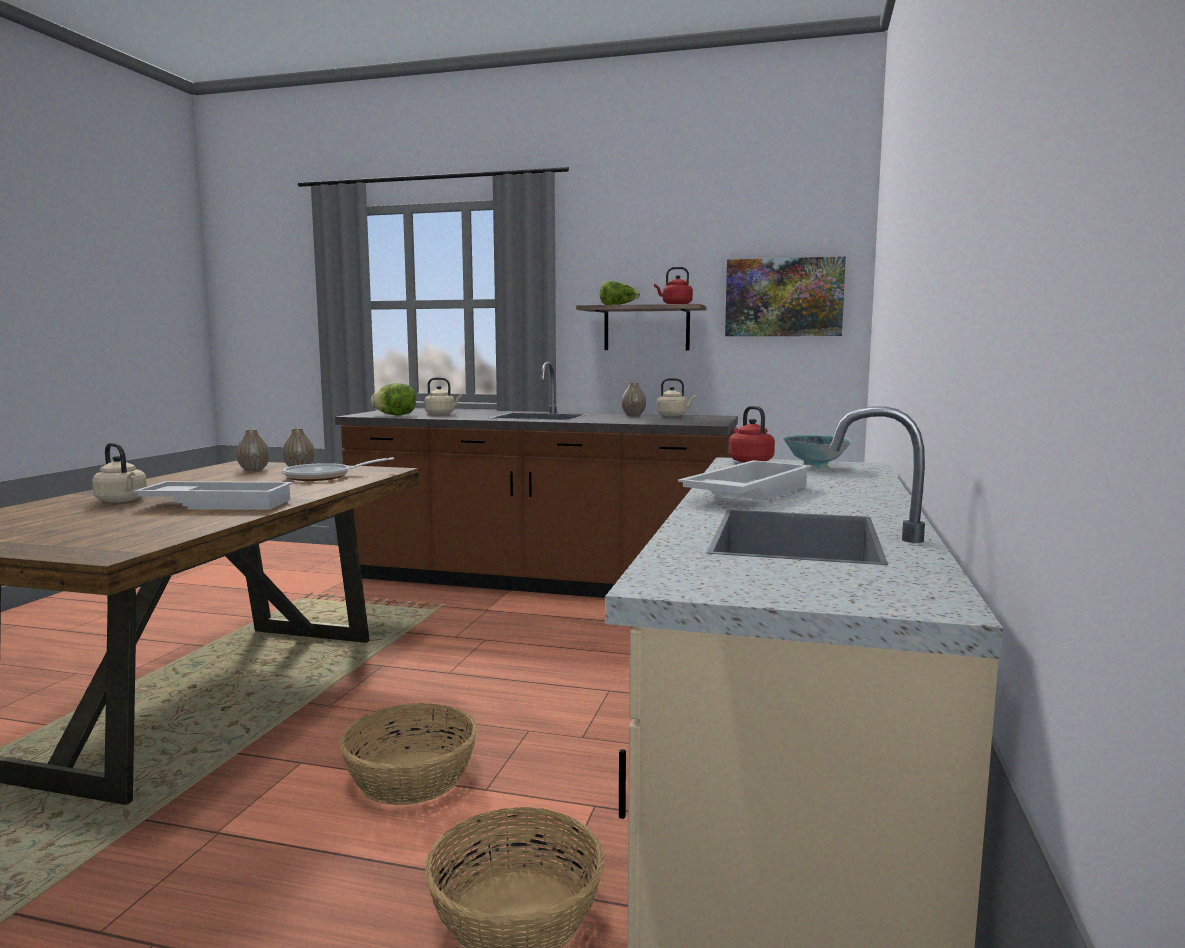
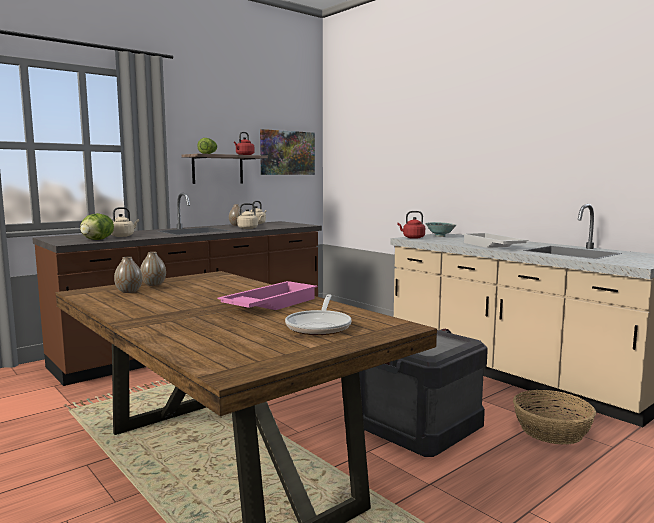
camera: 55 degrees left, 0 degrees up
(122, 500) = (200, 320): beige kettle -> beige kettle (249, 228)
(219, 504) = (269, 304): white tray -> pink tray
(324, 477) = (210, 284): frying pan -> frying pan (319, 326)
(410, 777) = (417, 428): basket -> crate

